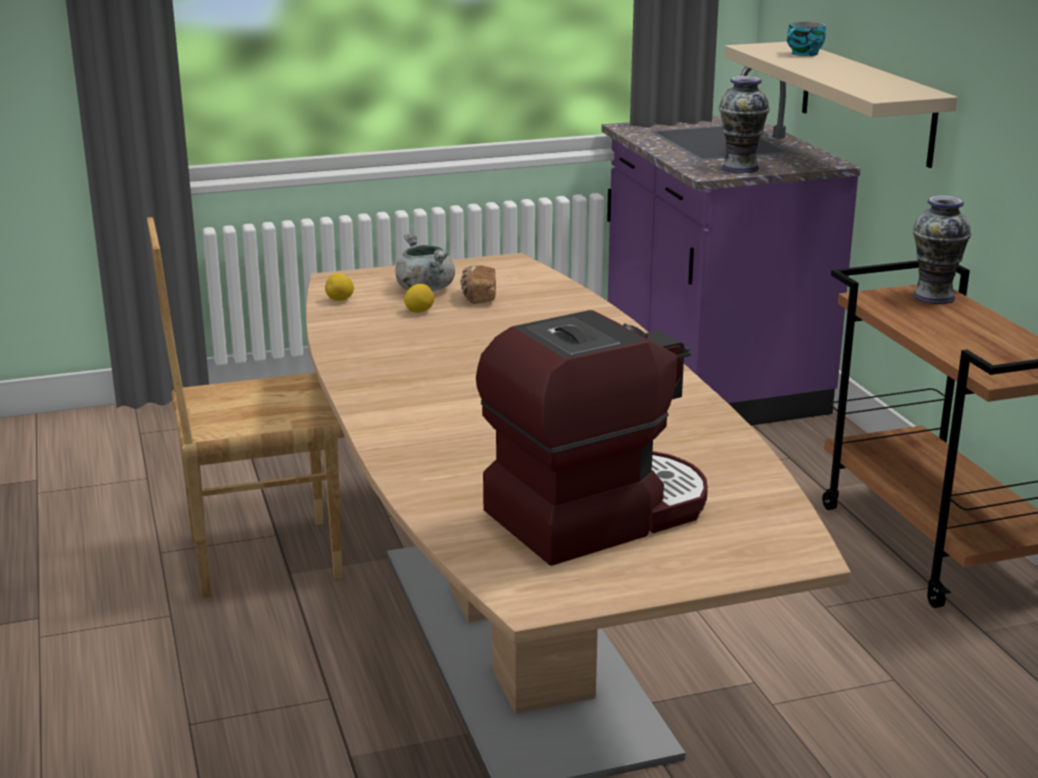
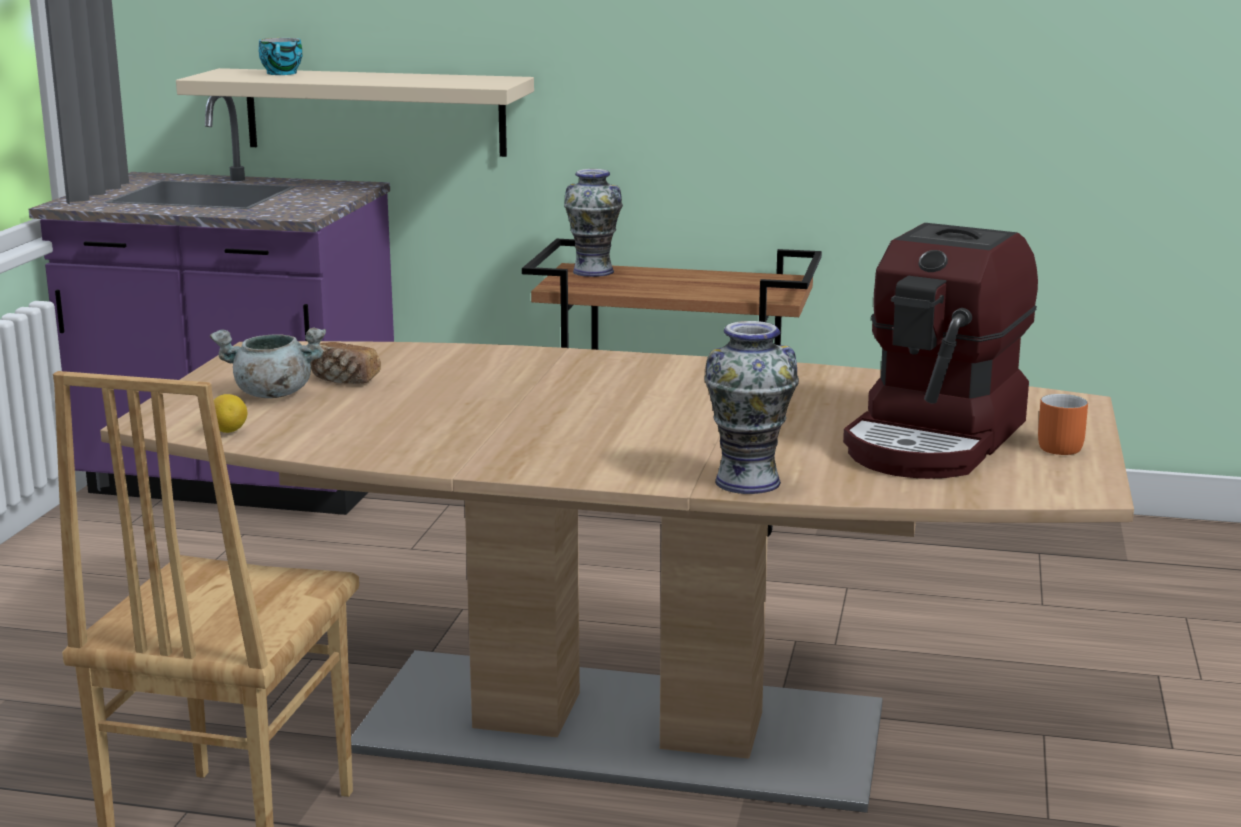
camera: 60 degrees left, 5 degrees down
(419, 311) = (337, 407): lemon -> none
(596, 512) = (936, 440): coffee machine -> coffee machine turned 150 degrees counterclockwise
(646, 566) = (1054, 446): none -> orange mug
(740, 168) = (307, 204): vase -> vase (747, 482)

